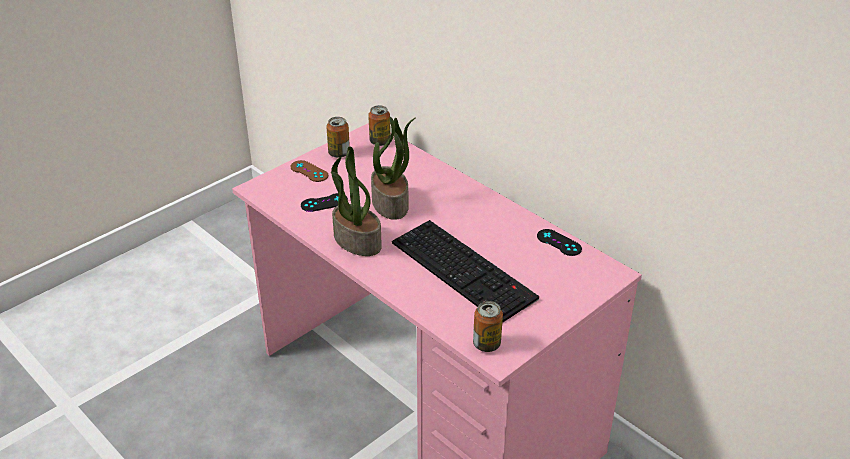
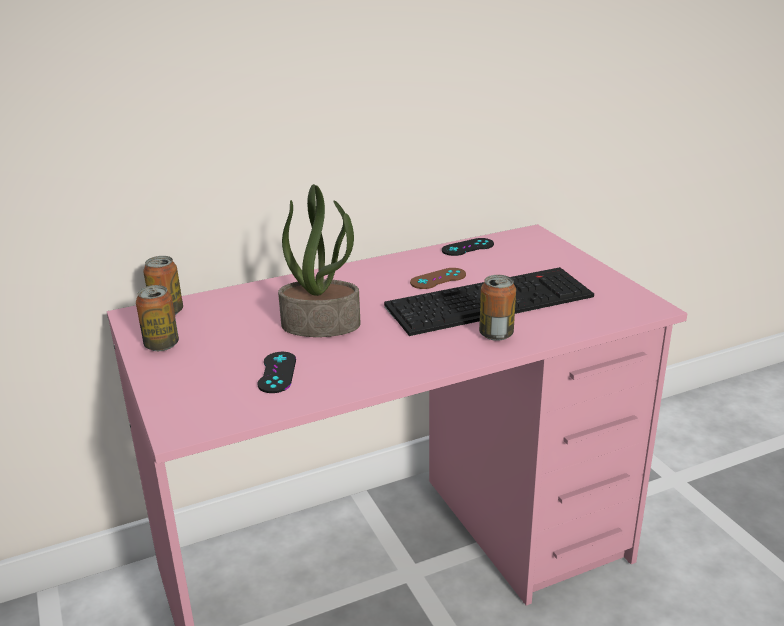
camera: 70 degrees left, 10 degrees down
(309, 171) = (183, 375): brown game controller -> brown game controller (438, 279)
(356, 241) = (388, 360): potted plant -> none
(486, 344) = (626, 309): can -> can (496, 334)

